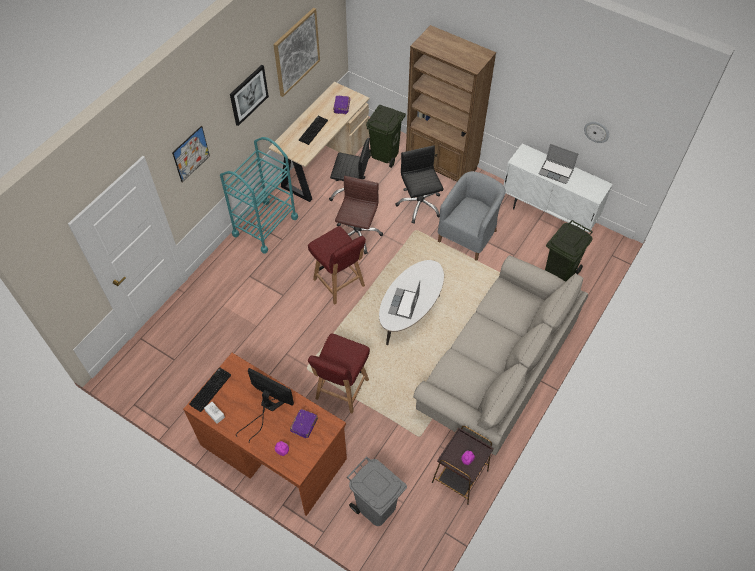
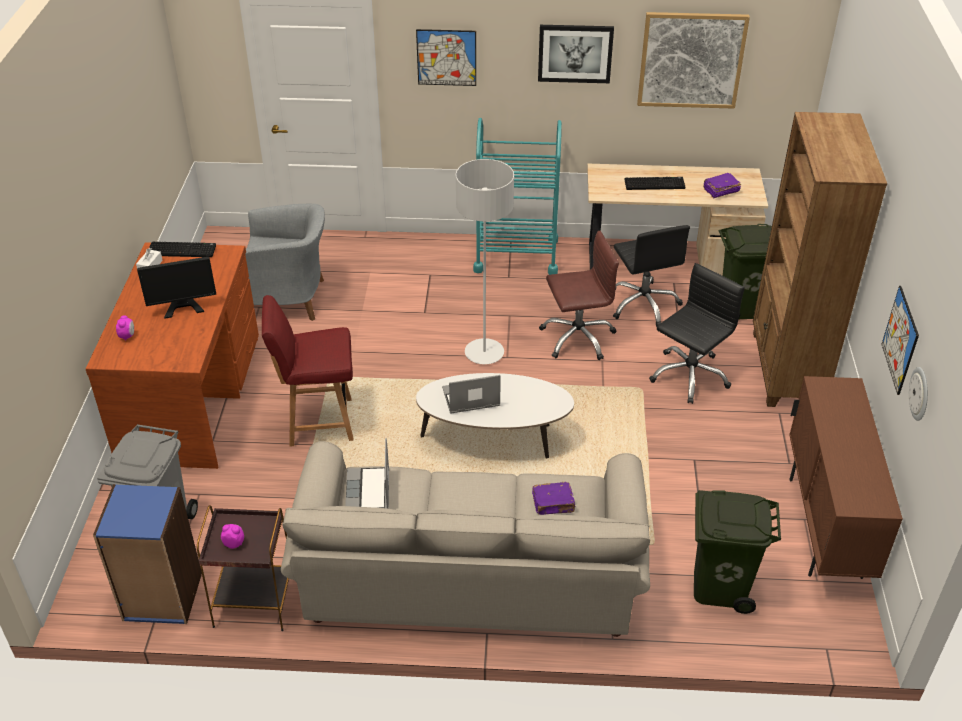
camera: 60 degrees right, 15 degrees down
(267, 407) = (182, 300): monitor -> monitor turned 75 degrees clockwise
(304, 425) = (174, 340): purple book -> purple book (553, 504)
(339, 283) = (484, 353): red chair -> grey floor lamp
(432, 523) = (162, 597): none -> blue bookcase
(469, 234) = (689, 448): grey armchair -> grey armchair (289, 299)
(548, 214) = (824, 527): white cabinet -> brown cabinet
(556, 171) = (847, 438): laptop -> laptop (369, 491)
(557, 116) = (900, 340): none -> picture

